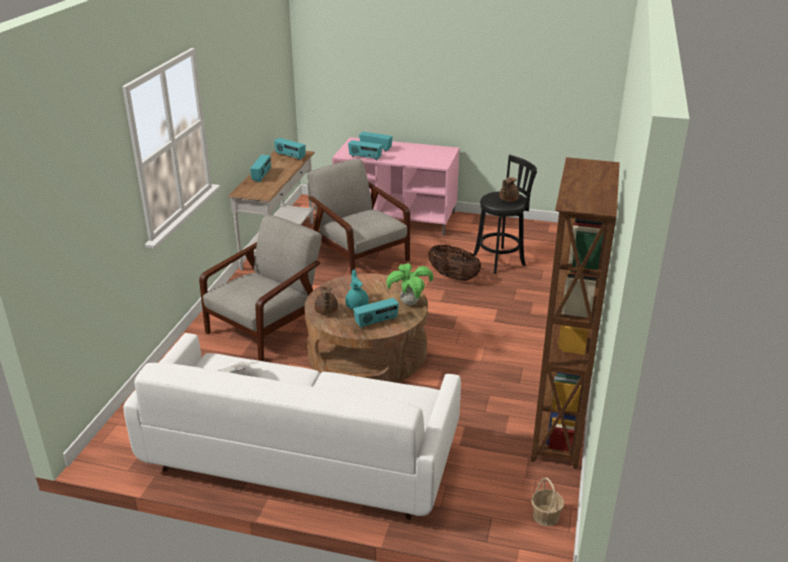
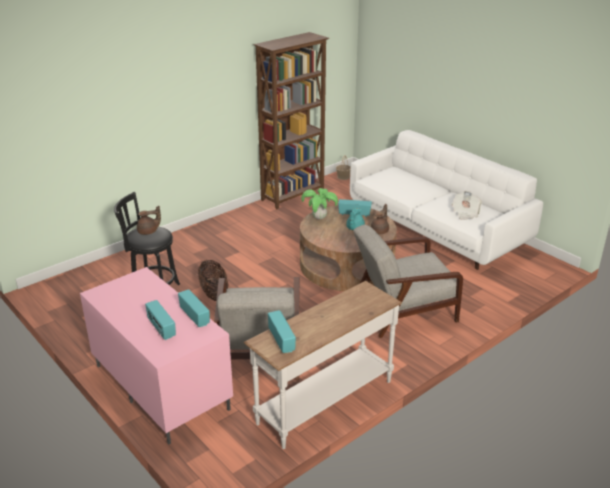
camera: 145 degrees left, 0 degrees up
(262, 176) = (344, 317): radio -> none

